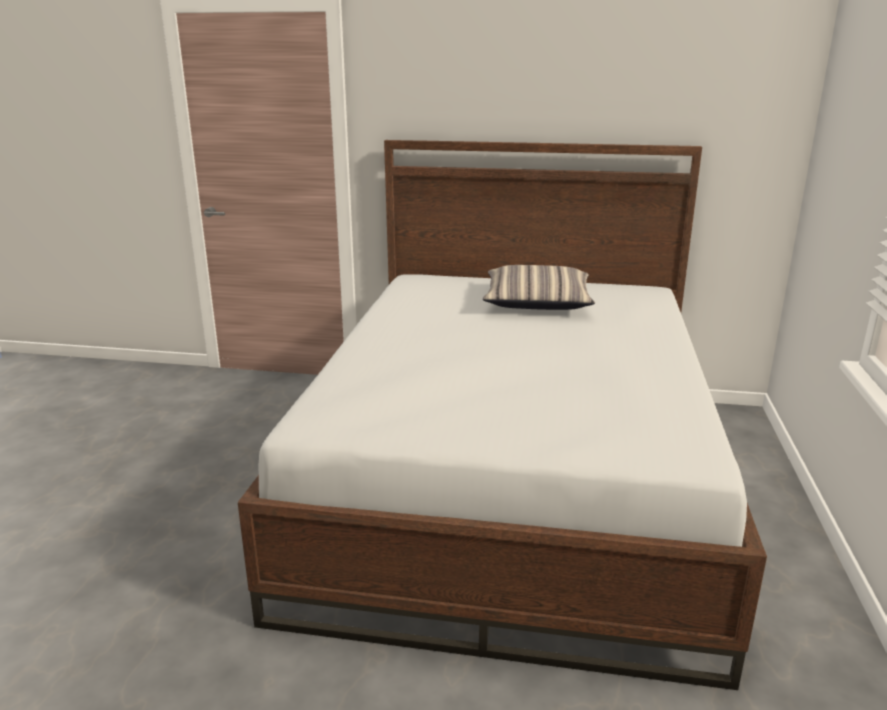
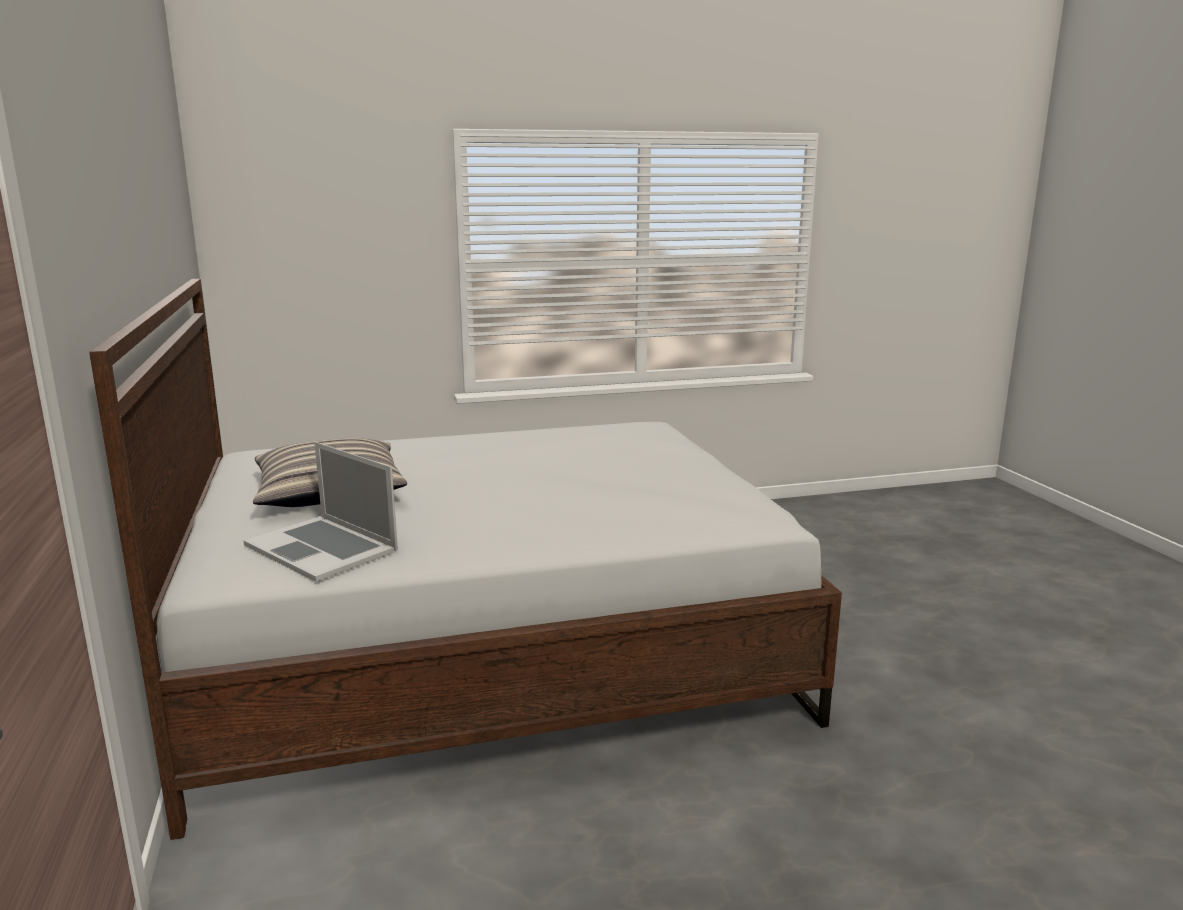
camera: 115 degrees left, 5 degrees down
(431, 294) = (322, 547): none -> laptop

